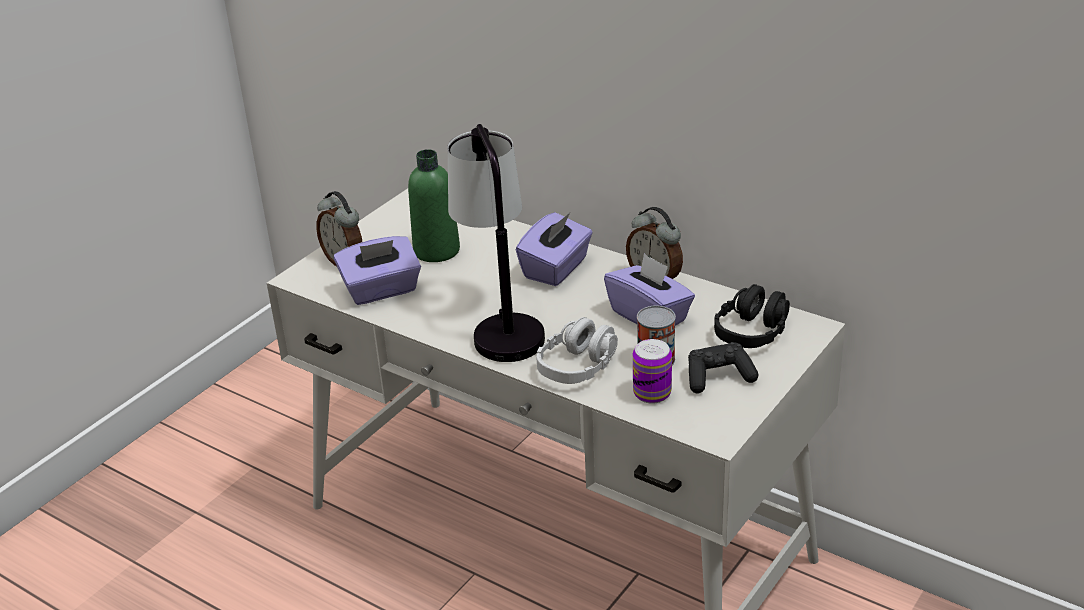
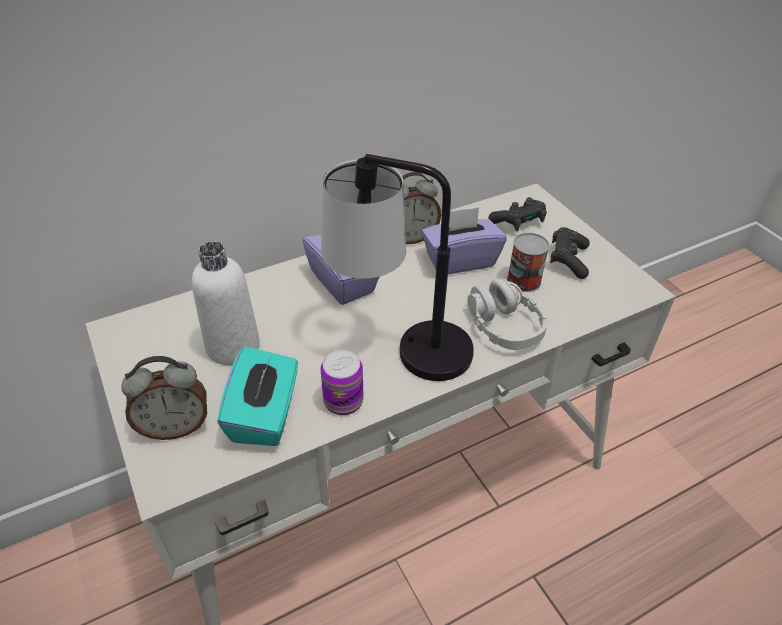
camera: 65 degrees left, 10 degrees up
(381, 290) = (265, 415): purple tissue box -> turquoise tissue box
(436, 251) = (233, 346): green bottle -> white bottle
(652, 393) = (569, 300): can -> can (343, 401)
(751, 331) = (518, 222): black headphones -> black game controller

